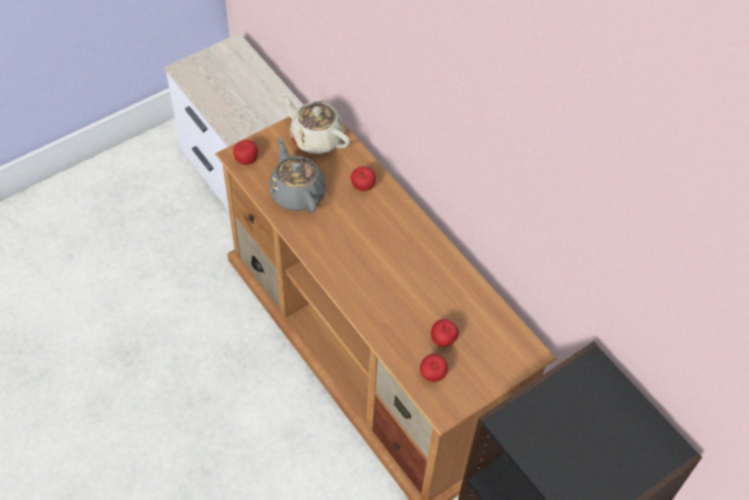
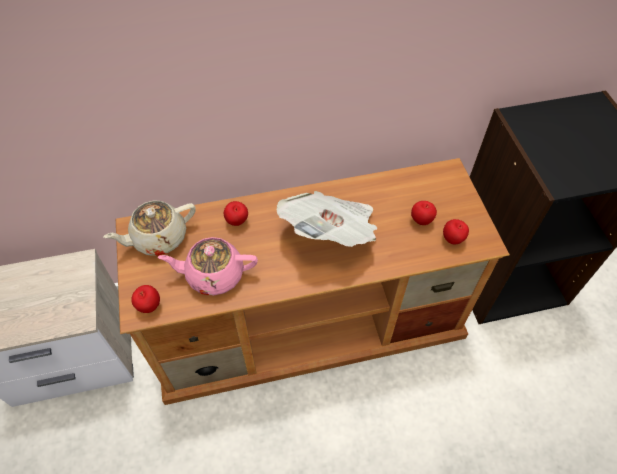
camera: 65 degrees left, 0 degrees up
(297, 192) = (214, 275): grey teapot -> pink teapot
(388, 266) = (331, 232): none -> newspaper

